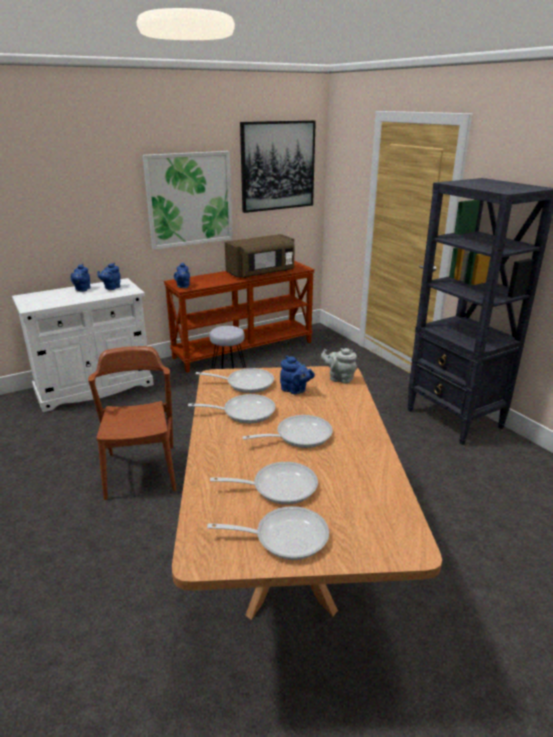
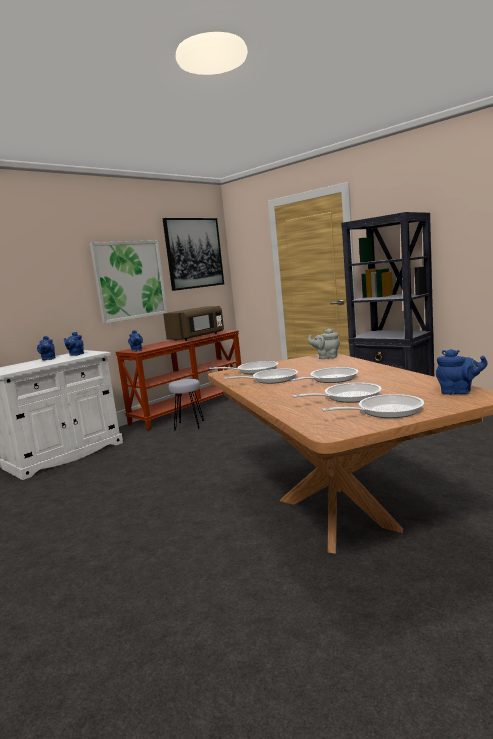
camera: 15 degrees left, 15 degrees down
(141, 471) = (154, 493): brown chair -> none
(295, 390) = (299, 366): blue teapot -> blue teapot (458, 392)

